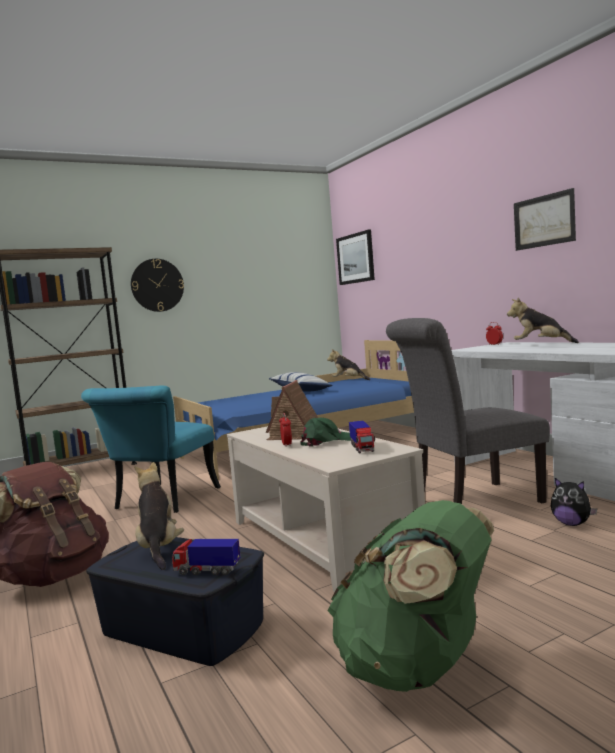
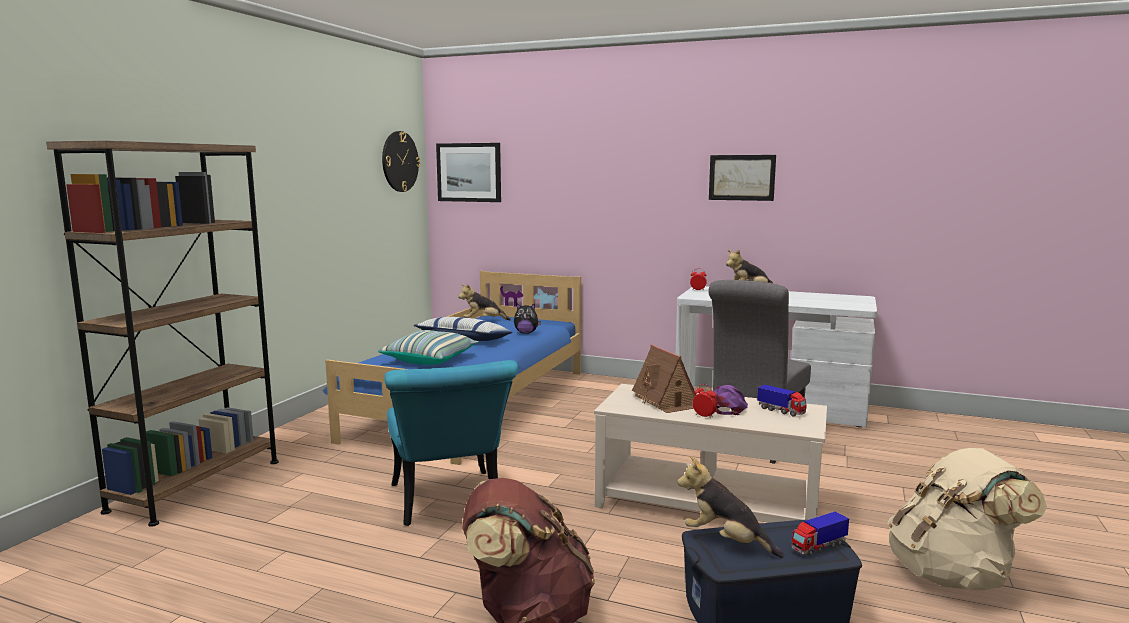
camera: 40 degrees left, 5 degrees up
(157, 285) = (260, 196): wall clock -> wall clock (399, 161)
(243, 401) = (430, 360): none -> pillow
(326, 441) = (729, 407): green cap -> purple cap
(416, 668) = (952, 575): green backpack -> beige backpack
(572, 524) = (846, 448): plush toy -> plush toy (526, 333)

